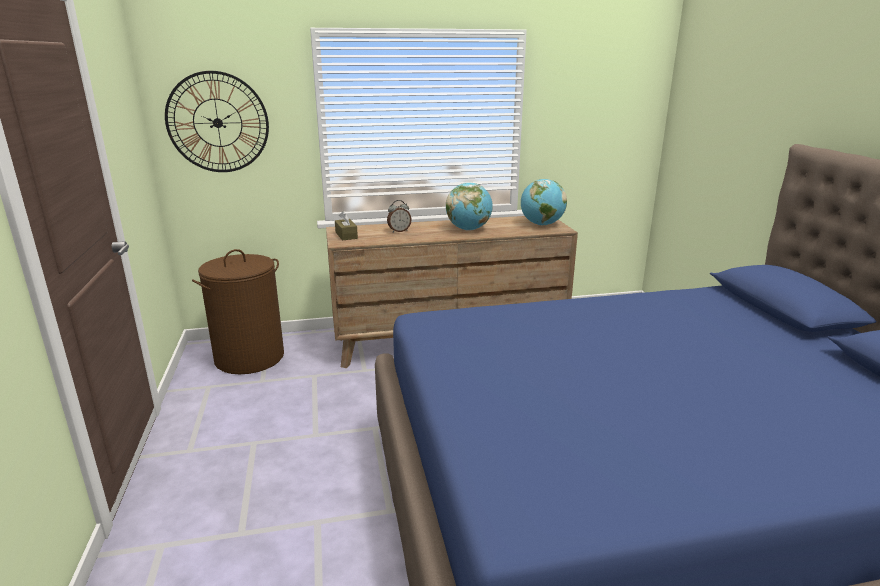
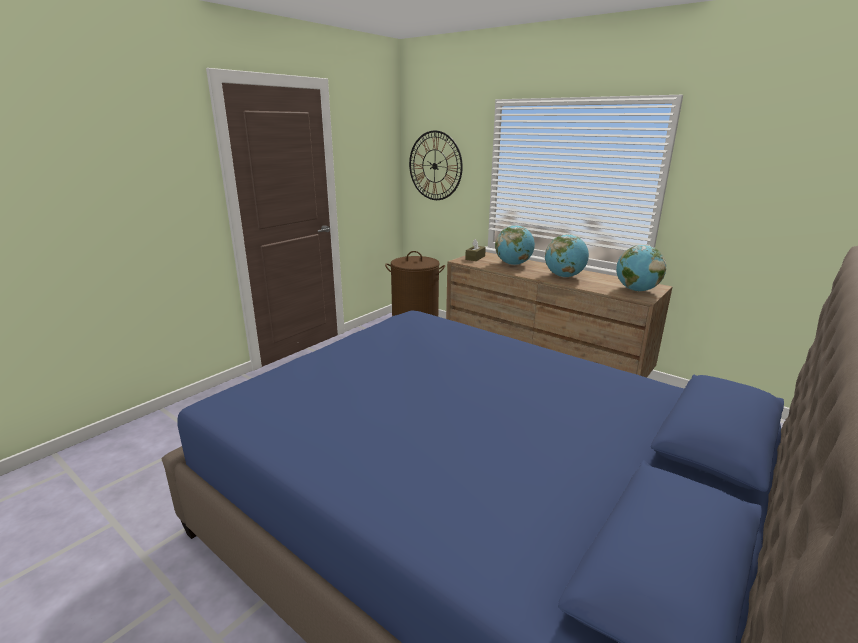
camera: 50 degrees right, 0 degrees up
(399, 231) = (513, 264): alarm clock -> globe

